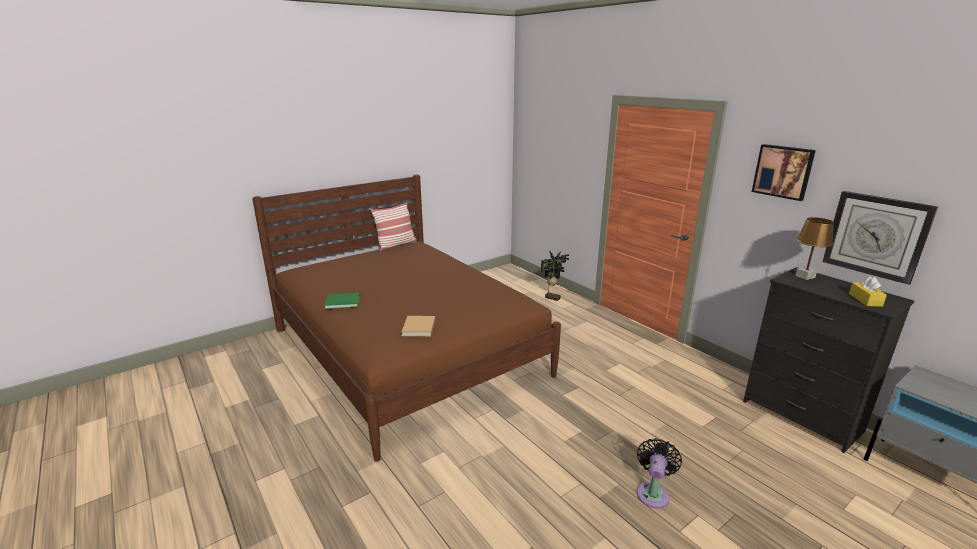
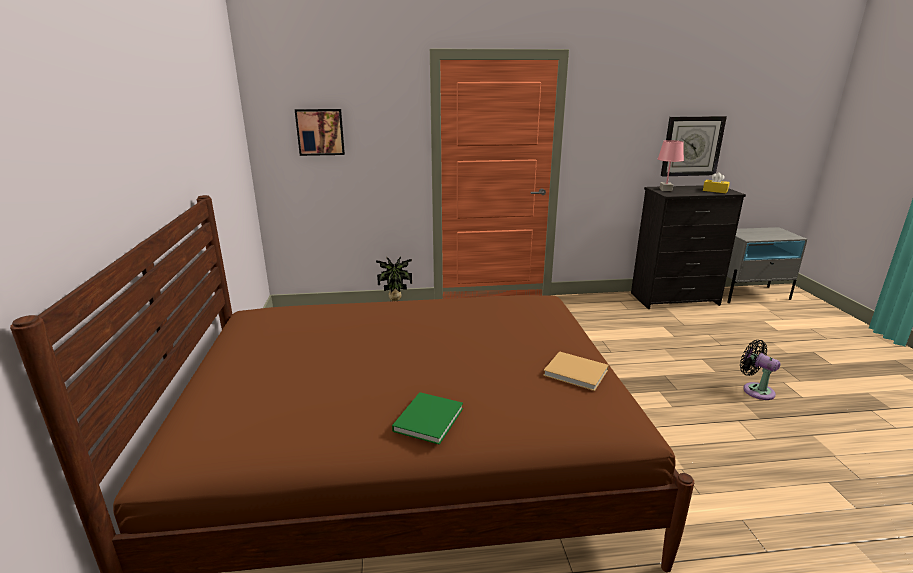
camera: 60 degrees left, 0 degrees up
(396, 245) = (231, 328): pillow -> none
(783, 171) = (625, 109): picture -> picture (320, 132)
(805, 276) = (665, 189): brown table lamp -> pink table lamp

